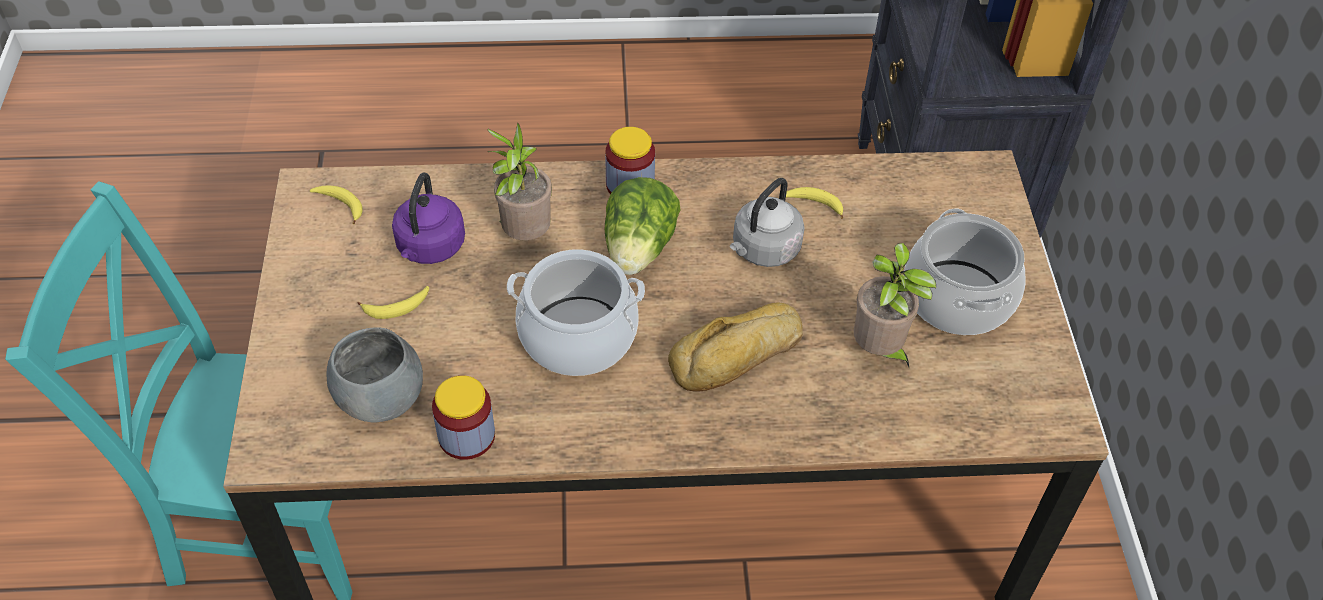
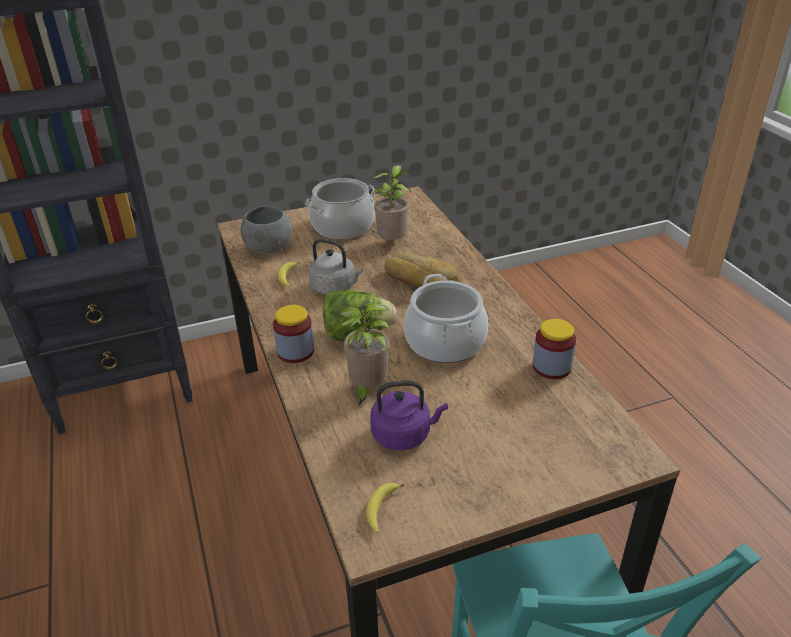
camera: 105 degrees left, 15 degrees down
(381, 397) = (552, 414): grey bowl -> grey bowl (268, 248)
(397, 307) = (471, 433): banana -> none

